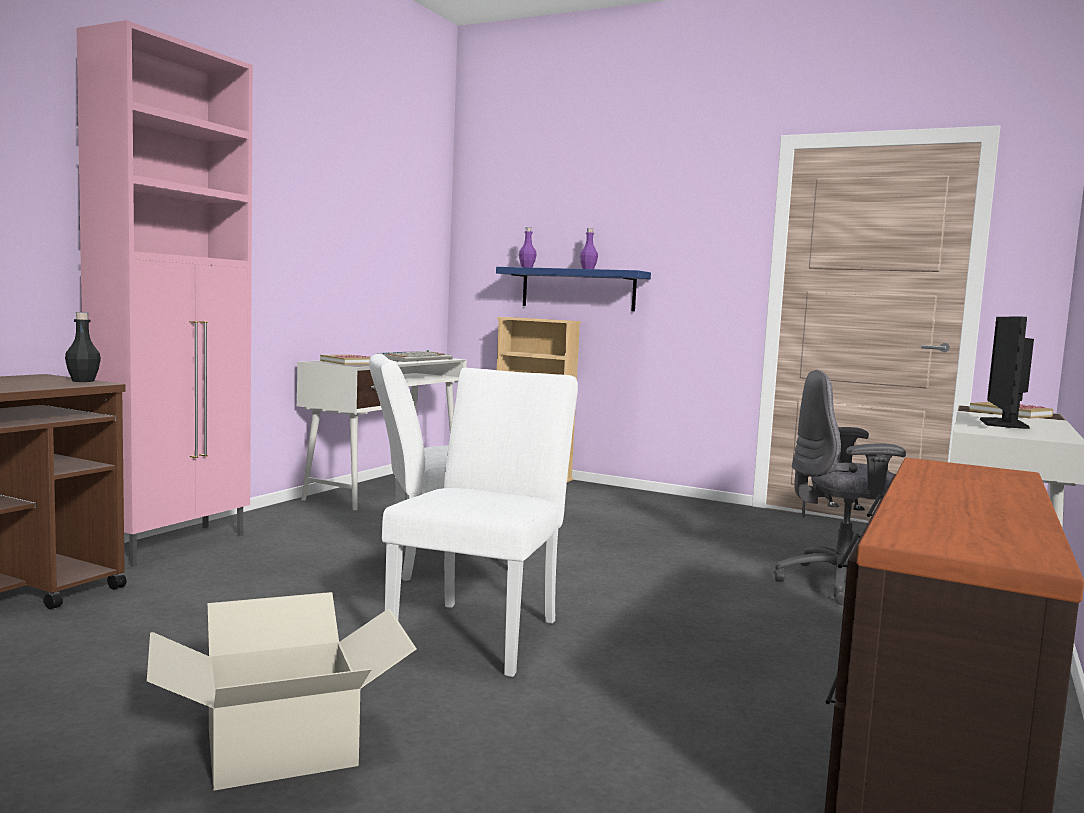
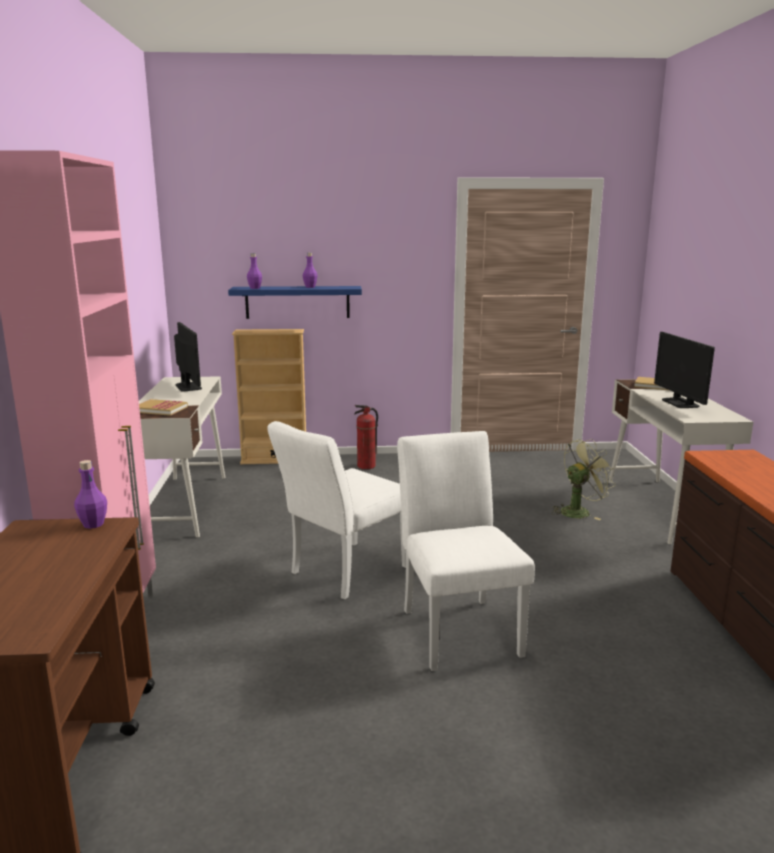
camera: 30 degrees left, 10 degrees up
(83, 381) = (93, 524): black bottle -> purple bottle
(282, 748) = (489, 773): cardboard box -> none
(415, 359) = (188, 387): keyboard -> monitor
(623, 498) = (366, 466): none -> fire extinguisher
(842, 584) = (579, 511): grey office chair -> green fan

